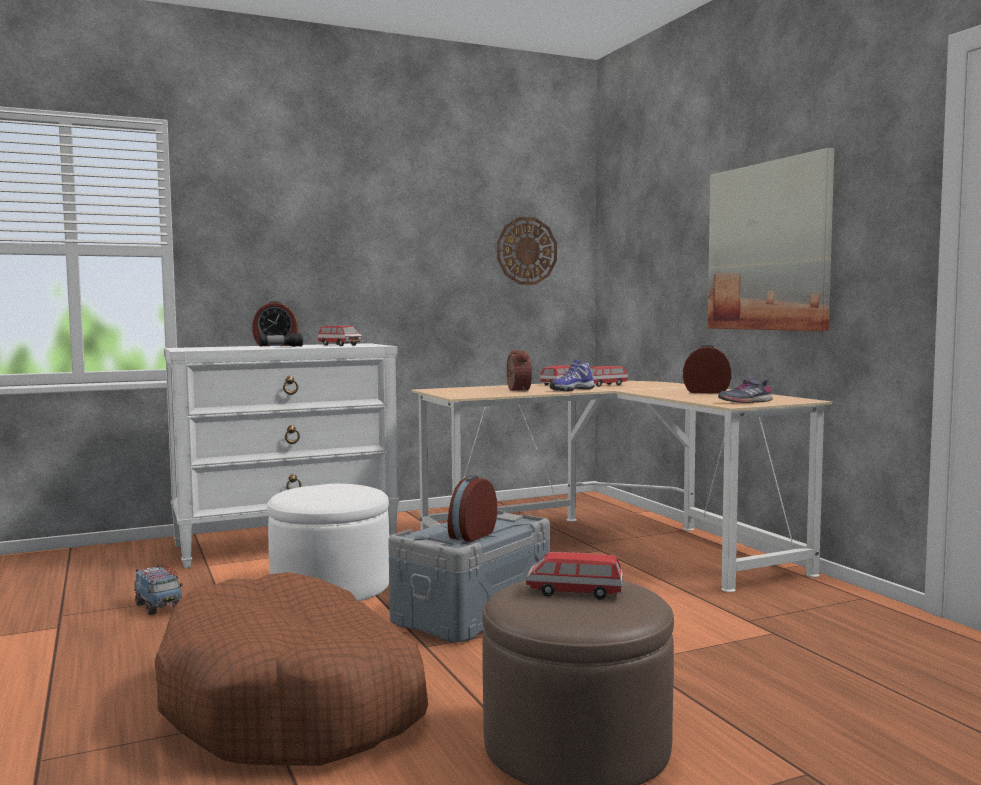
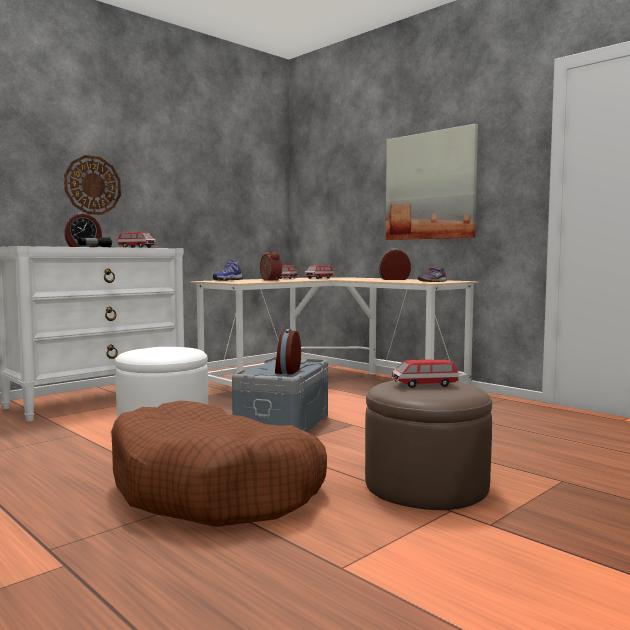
camera: 20 degrees left, 0 degrees up
(159, 607) = (35, 446): toy truck -> none
(526, 251) = (247, 188): wall clock -> wall clock (92, 185)
(571, 390) = (305, 280): shoe -> shoe (227, 280)

